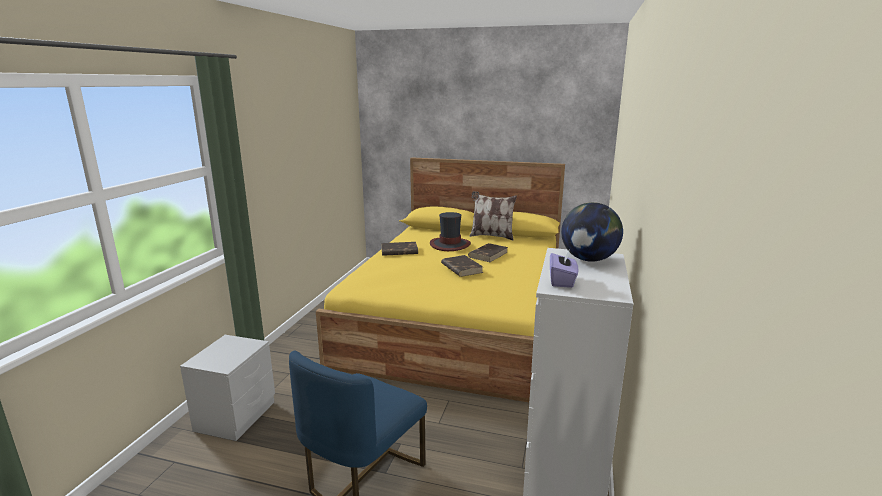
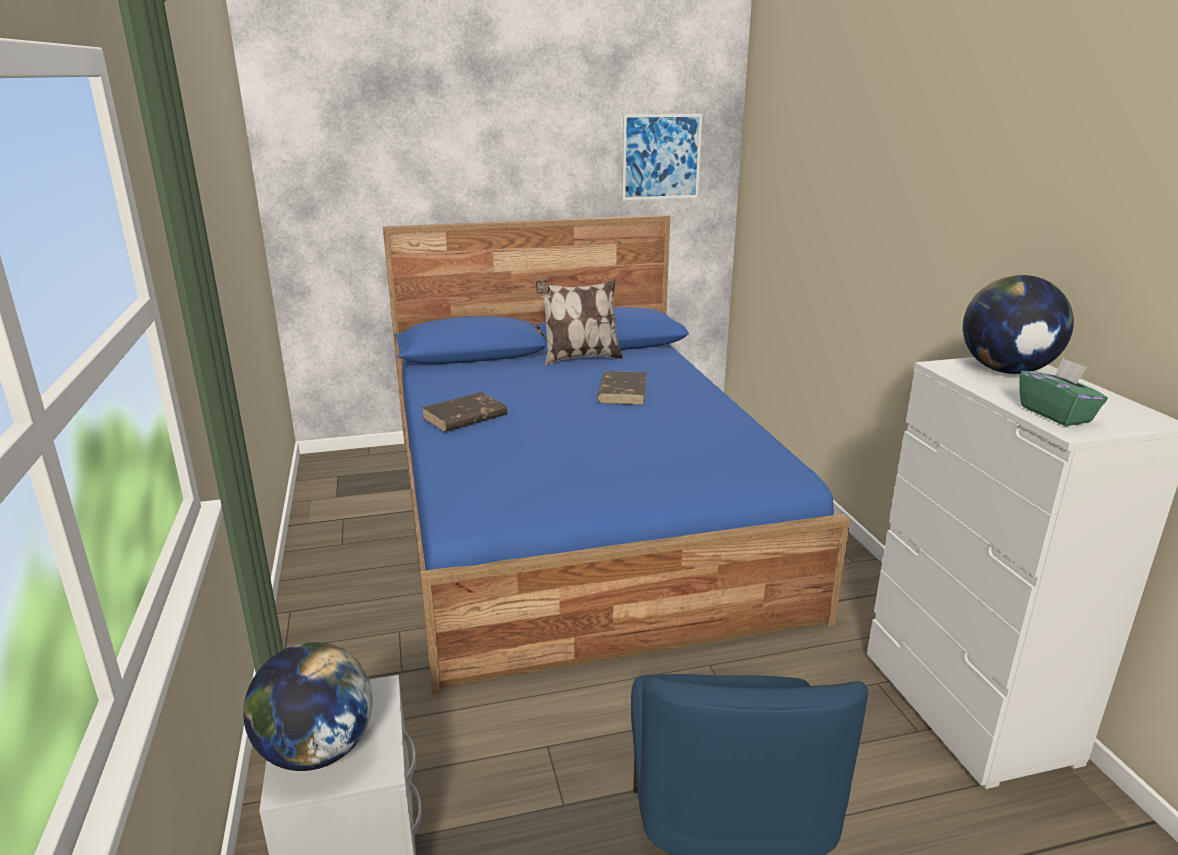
camera: 30 degrees left, 5 degrees up
(215, 355) = (317, 751): none -> globe
(450, 245) = (537, 386): hat -> none
(459, 319) = (579, 517): yellow bed -> blue bed
(461, 268) = (617, 425): brown book -> none
(562, 281) = (1056, 414): purple tissue box -> green tissue box
(564, 130) = (661, 157): none -> picture

